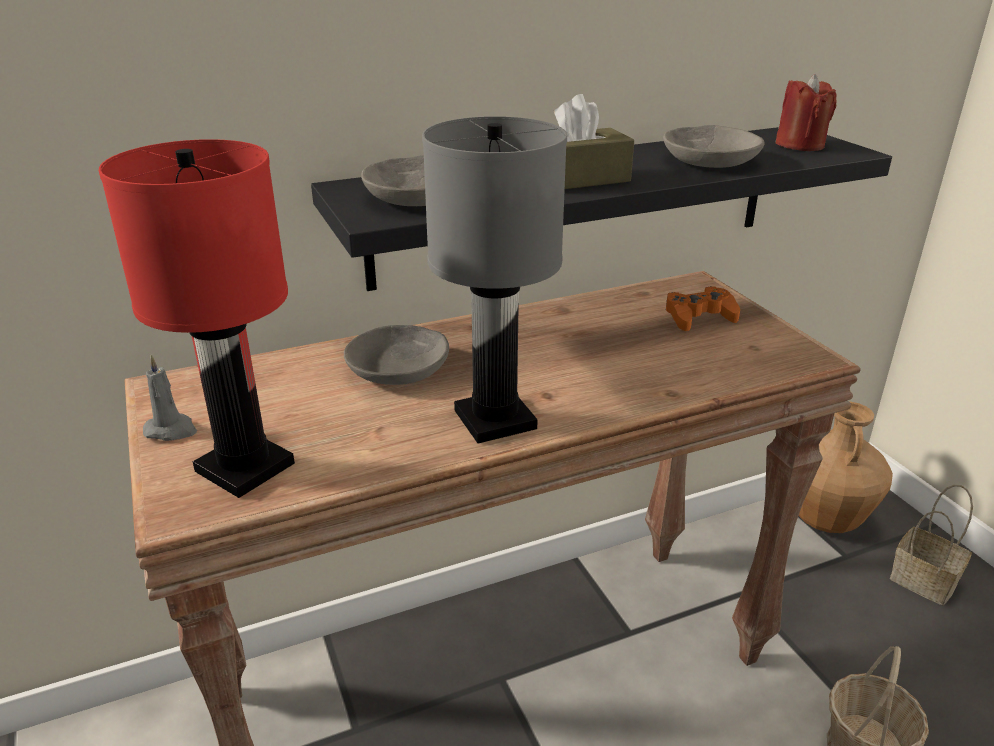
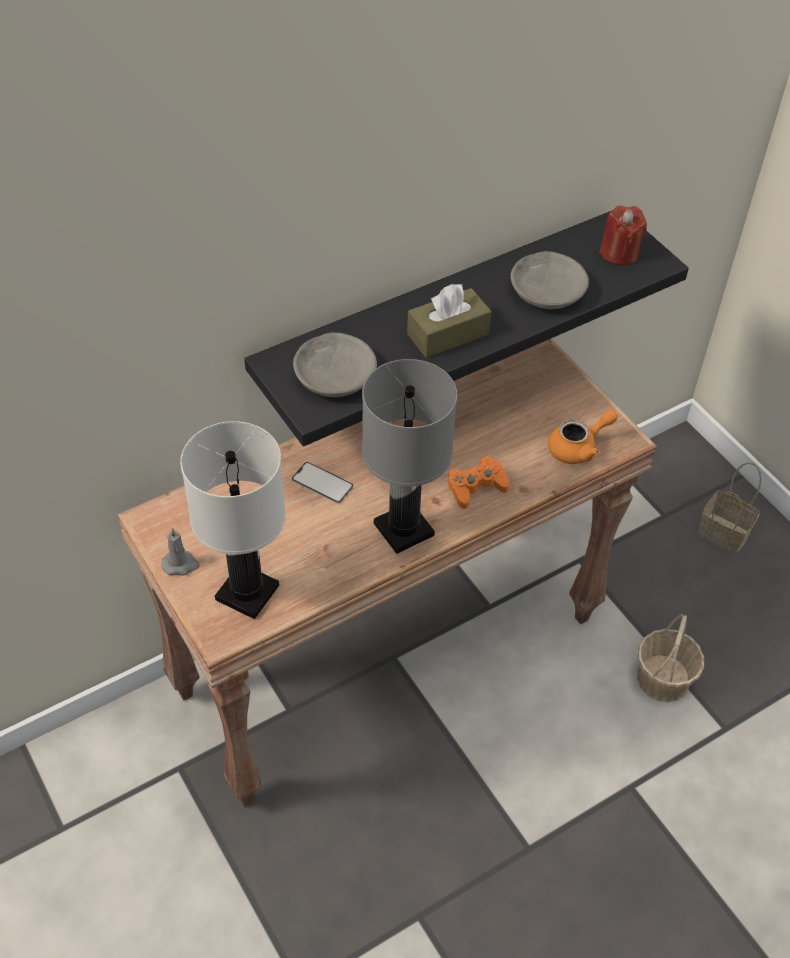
camera: 10 degrees left, 20 degrees up
(245, 468) = (247, 593): red table lamp -> white table lamp
(400, 369) = (322, 483): grey bowl -> phone
(699, 317) = (540, 396): orange game controller -> orange game controller (476, 487)
(750, 361) = (578, 448): none -> orange teapot
(825, 520) = (649, 481): brown vase -> none

